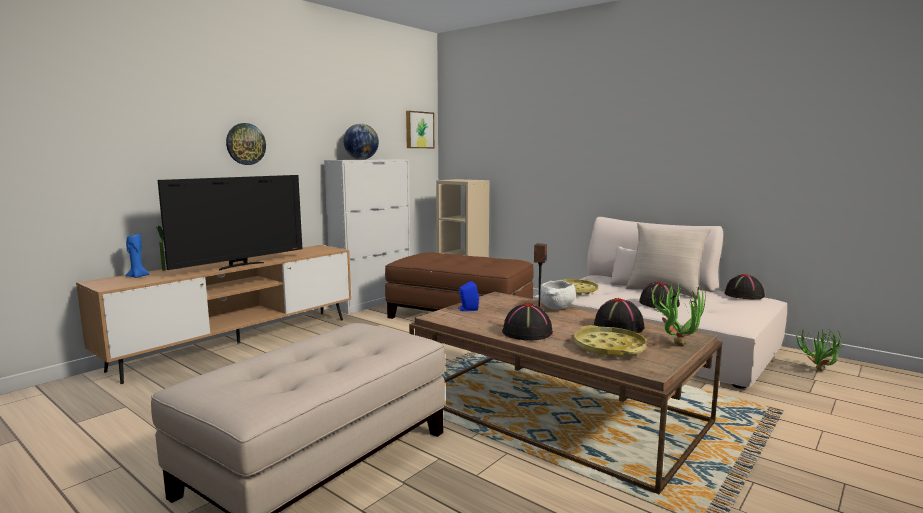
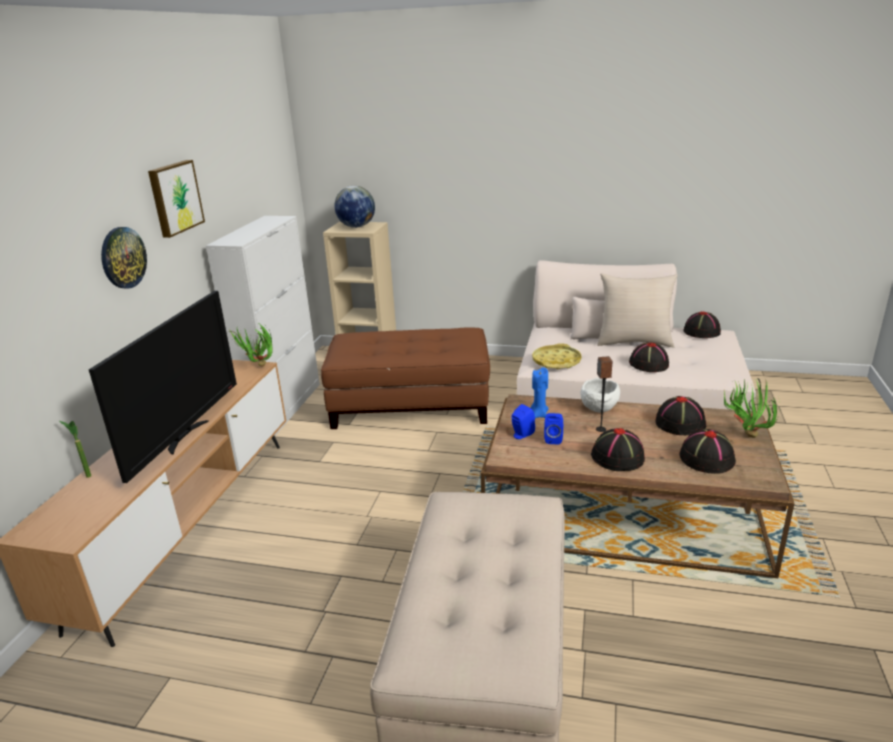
camera: 25 degrees left, 15 degrees up
(137, 276) = (73, 501): blue candle -> blue candle (538, 415)
(361, 159) = (248, 232): globe -> globe (356, 226)
(419, 130) = (281, 163): picture -> picture (174, 197)
(489, 315) = (553, 439): none -> blue speaker
(609, 348) = (706, 458): yellow tray -> black hat
(817, 372) = (774, 395): potted plant -> potted plant (259, 368)

